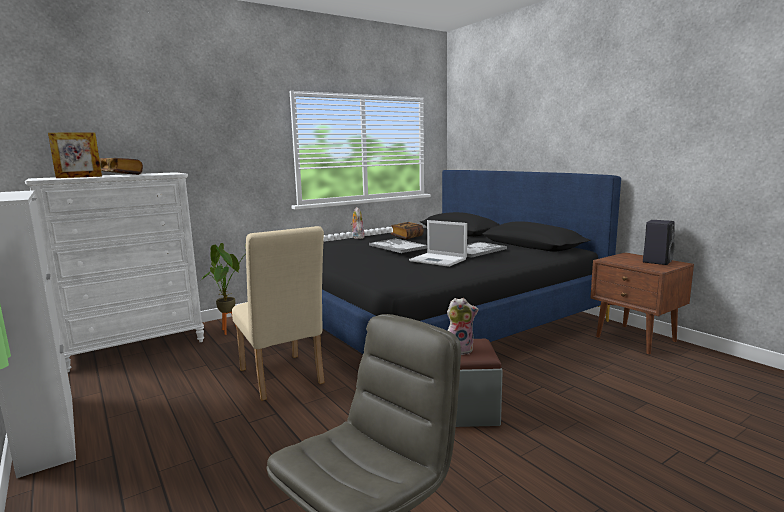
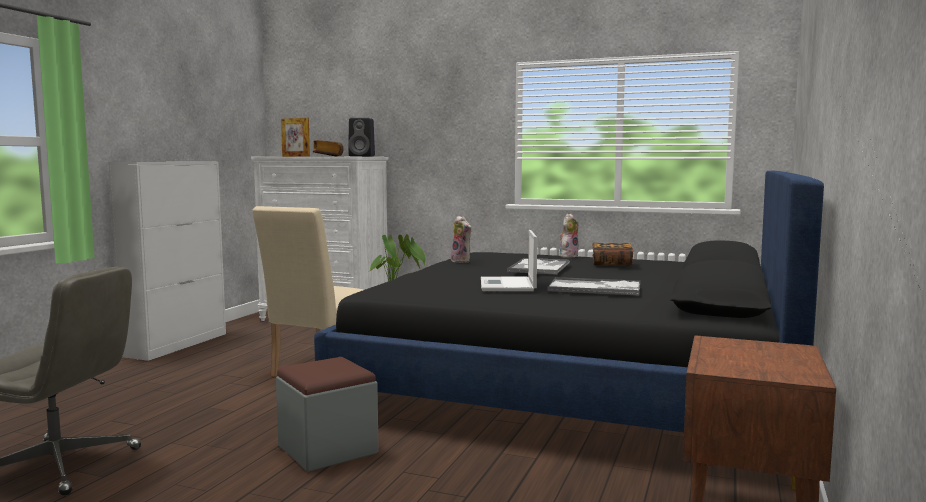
camera: 55 degrees right, 5 degrees down
(459, 350) = (315, 366): plush toy -> plush toy (462, 261)
(657, 261) = (783, 365): black speaker -> black speaker (363, 156)

